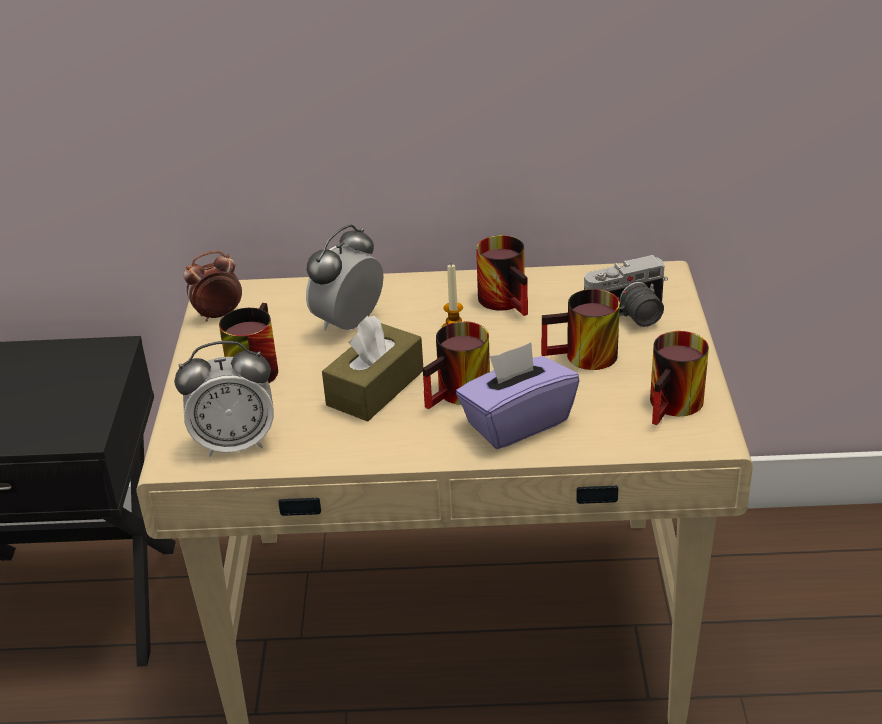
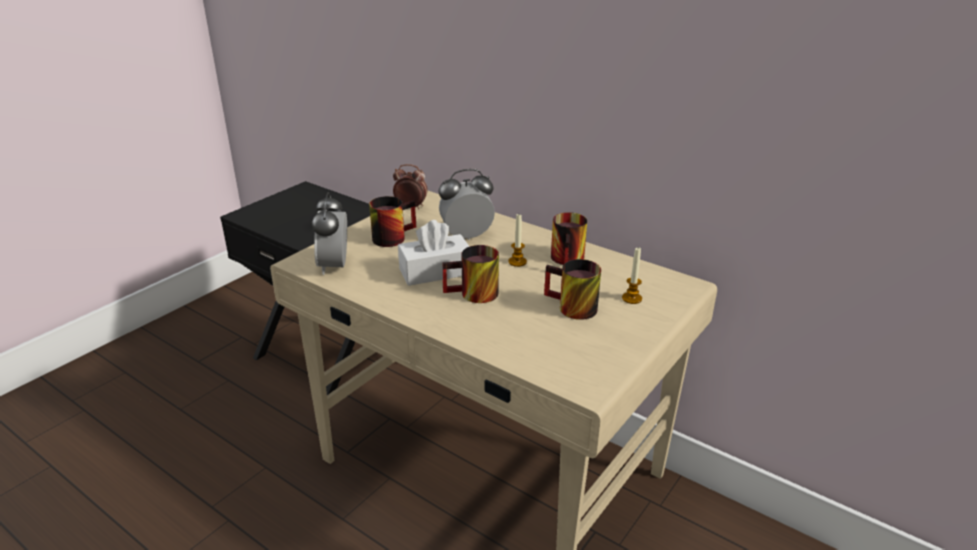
camera: 35 degrees right, 5 degrees down
(235, 443) = (334, 266): alarm clock -> alarm clock turned 60 degrees clockwise
(375, 388) = (435, 272): brown tissue box -> white tissue box
(517, 422) = (483, 323): purple tissue box -> none
(629, 316) = (631, 298): camera -> candle
(677, 407) = (591, 361): mug -> none

